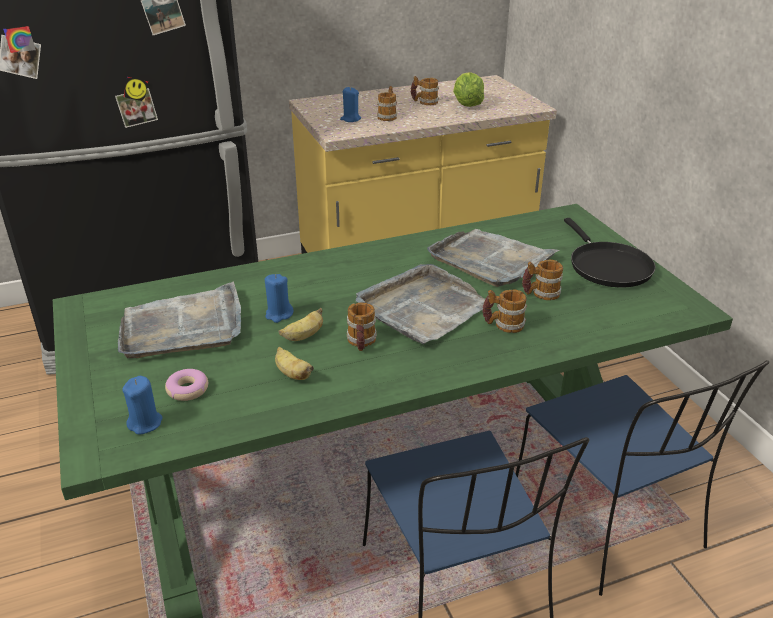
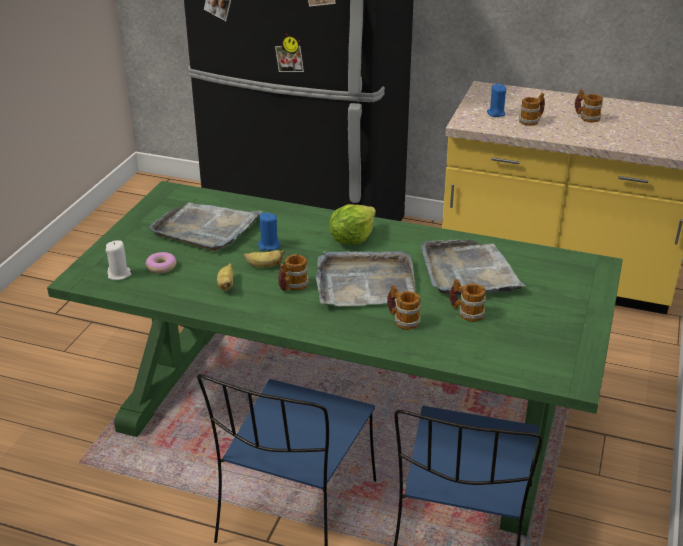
camera: 40 degrees right, 0 degrees up
(145, 423) = (119, 274): blue candle -> white candle
(467, 104) = (623, 131): lettuce -> lettuce (351, 239)
(607, 266) = (557, 317): black frying pan -> none

